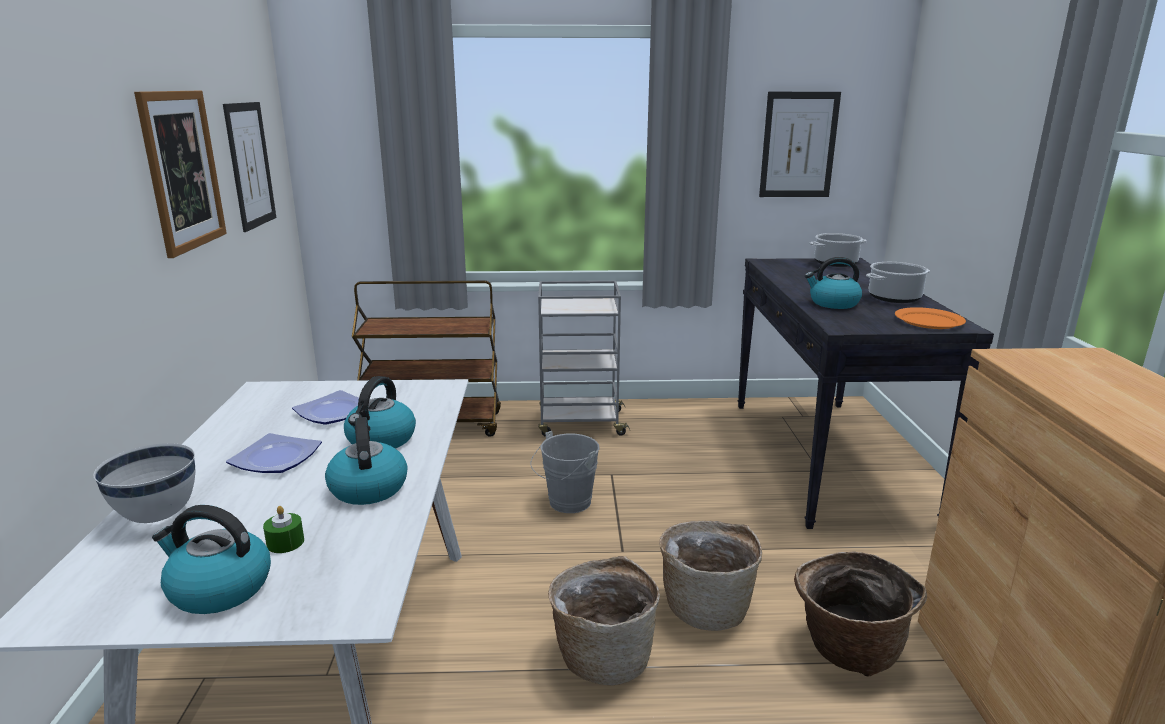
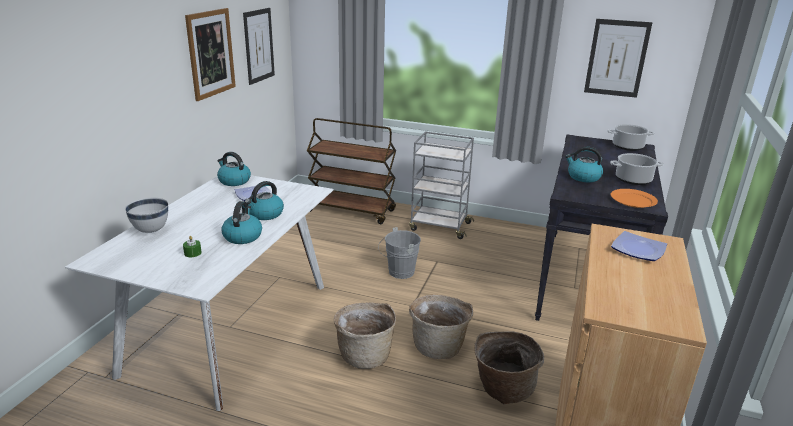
camera: 20 degrees right, 5 degrees up
(218, 588) = (156, 266): kettle -> kettle (234, 181)
(276, 459) = (213, 214): plate -> plate (638, 250)

